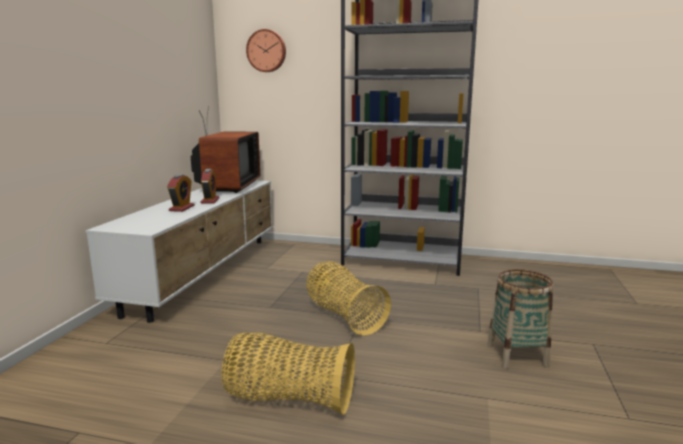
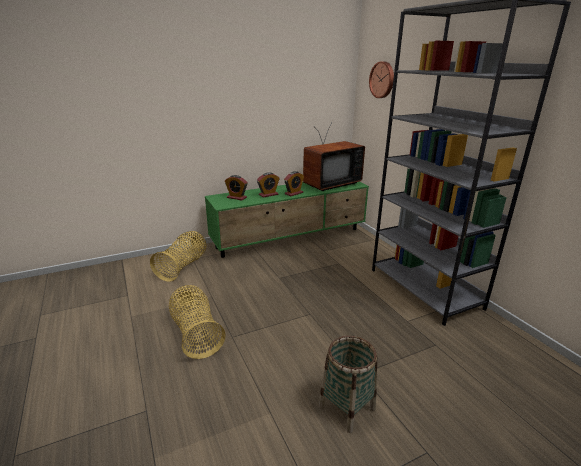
camera: 50 degrees right, 10 degrees up
(145, 219) = (236, 197): none -> alarm clock
(205, 272) = (290, 238): white tv stand -> green tv stand
(344, 316) = (303, 307): basket -> basket (183, 267)

